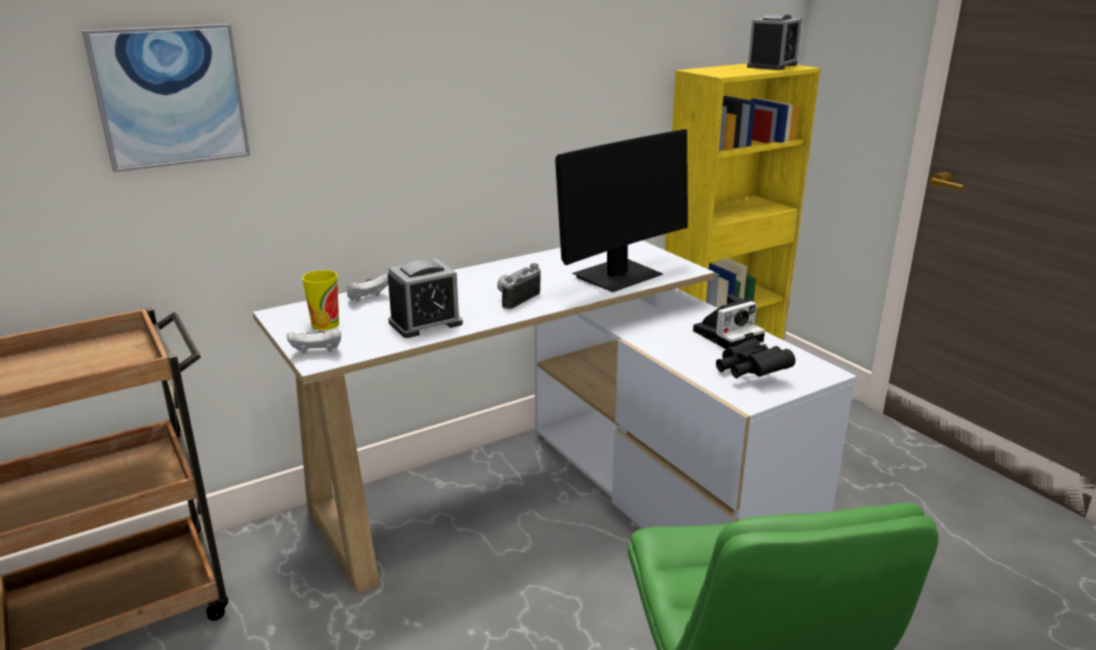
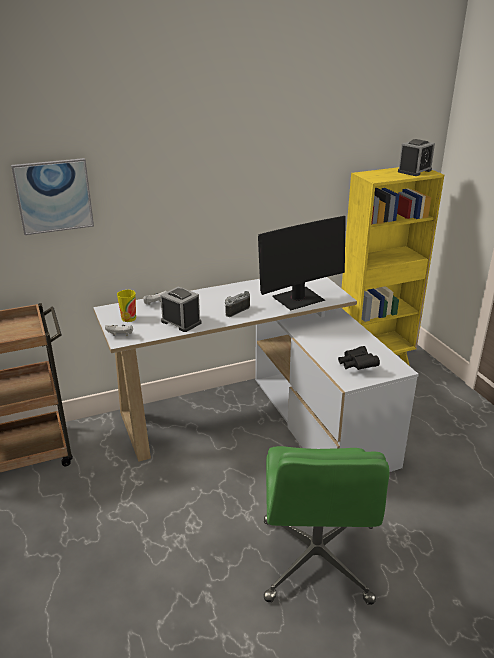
camera: 10 degrees right, 5 degrees up
(425, 323) = (181, 322): alarm clock -> alarm clock turned 120 degrees counterclockwise
(729, 335) = (356, 340): camera -> none

